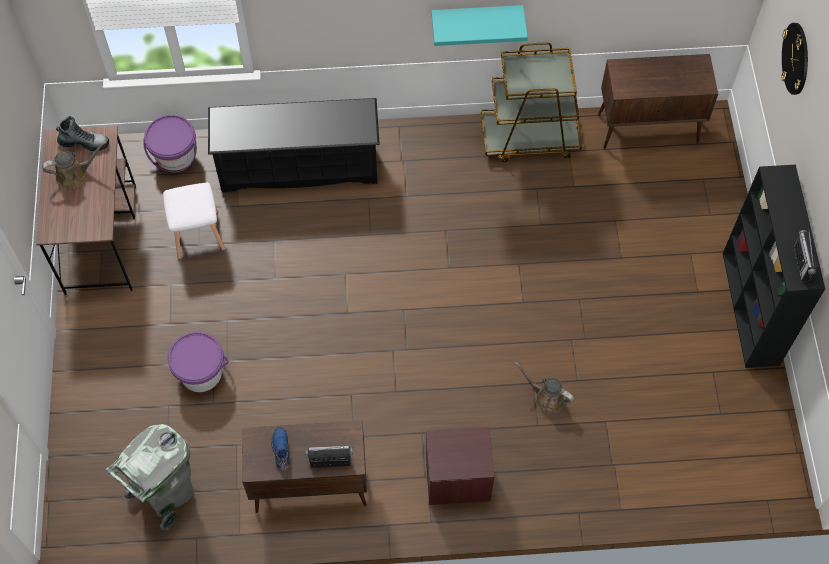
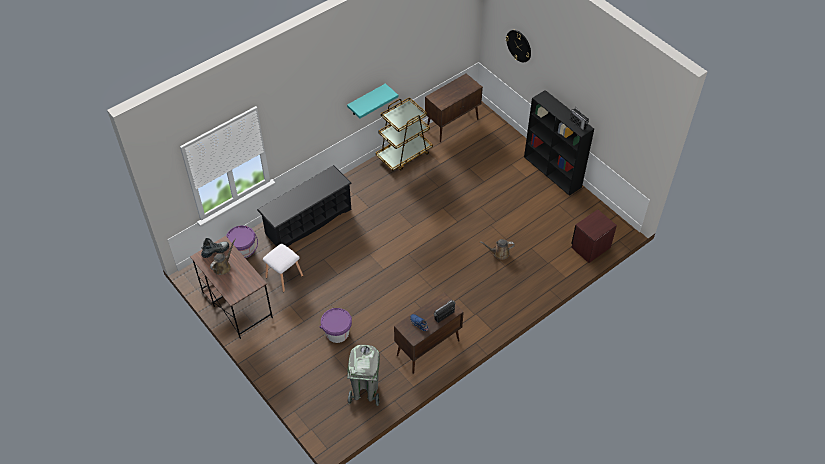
camera: 35 degrees left, 10 degrees down
(457, 479) = (489, 306): brown nightstand -> brown nightstand (590, 247)

